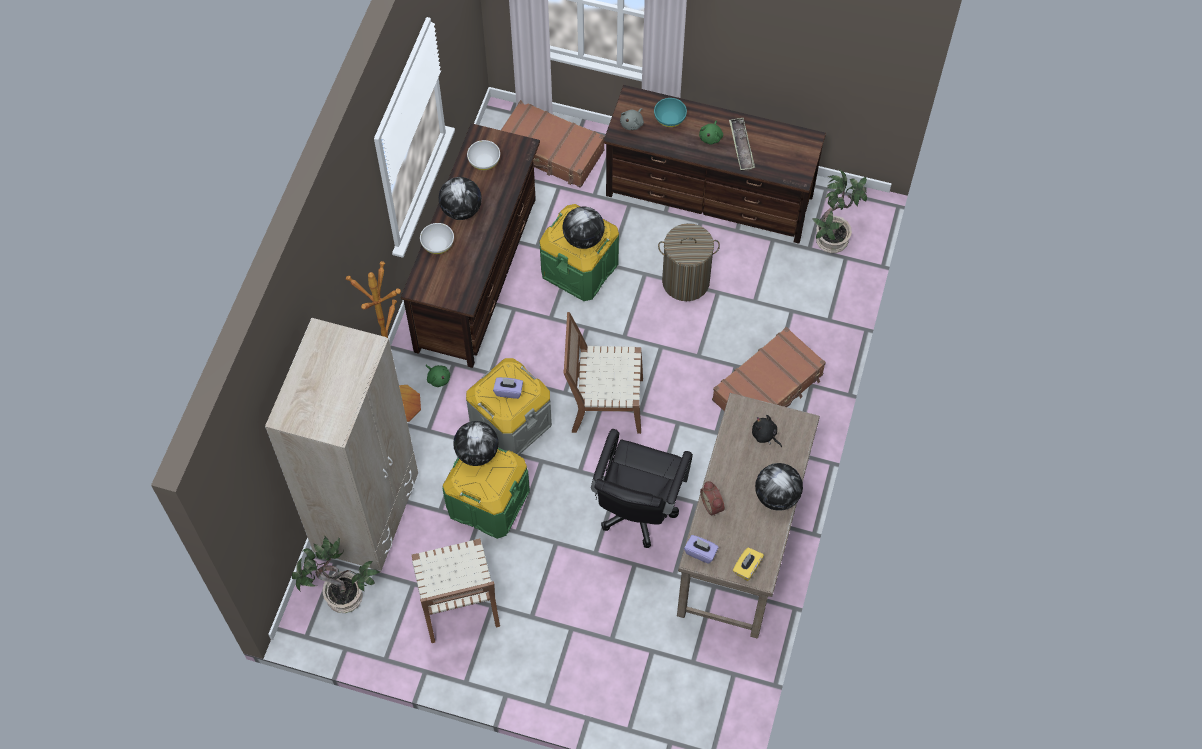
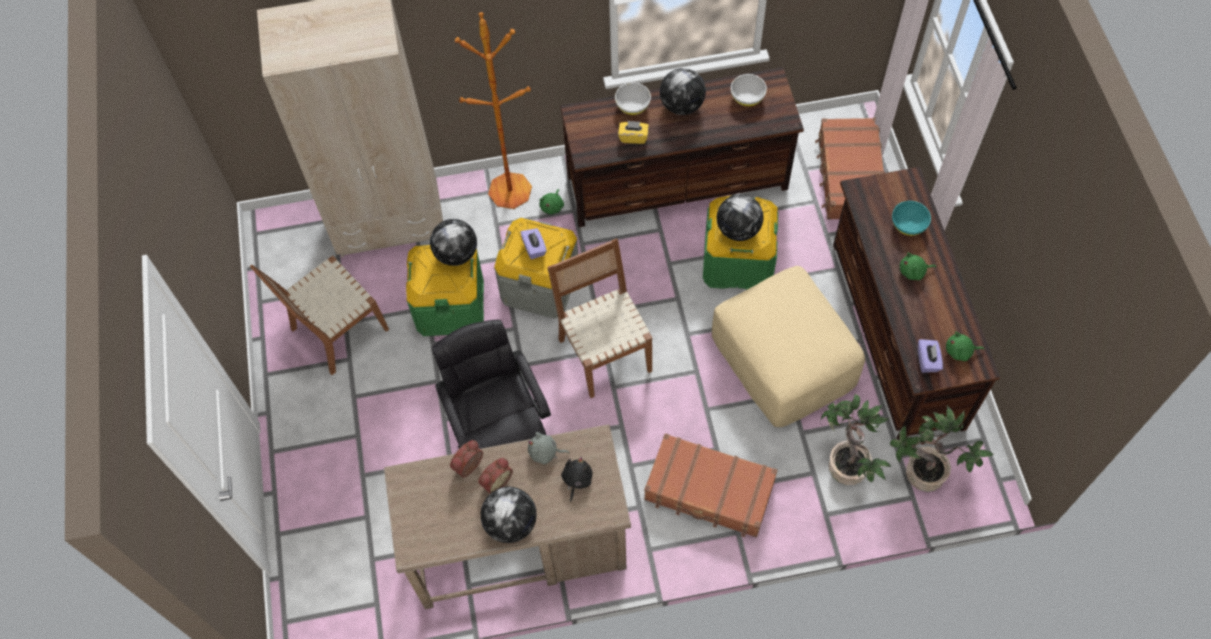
camera: 65 degrees right, 0 degrees up
(343, 598) = (302, 242): potted plant -> potted plant (845, 467)
(632, 123) = (879, 195): grey plush toy -> grey plush toy (545, 452)
(637, 516) = (501, 437): black office chair -> black office chair turned 75 degrees clockwise
(686, 281) = (784, 359): laundry basket -> beige ottoman
(700, 552) = (410, 479): purple tissue box -> purple tissue box (927, 361)
(735, 491) = (495, 481): none -> alarm clock
(741, 146) = (922, 304): tray -> none
(747, 567) = (414, 531): yellow tissue box -> yellow tissue box (633, 137)
(792, 144) = (960, 351): none -> green plush toy

